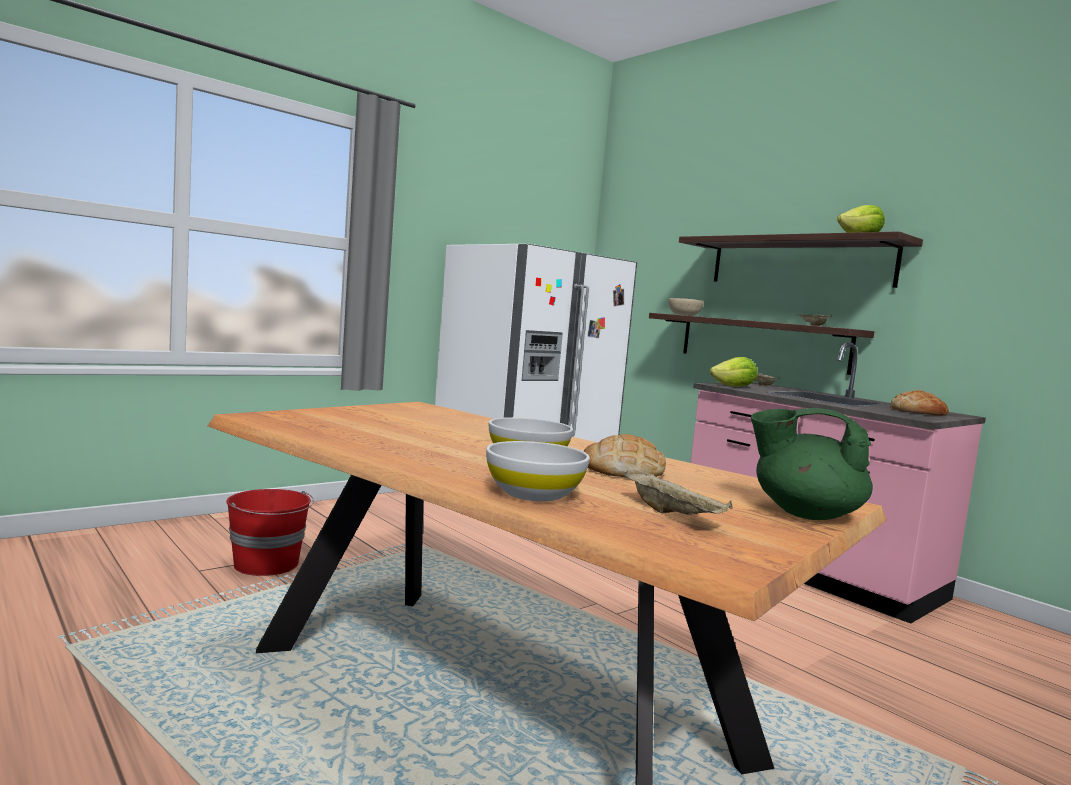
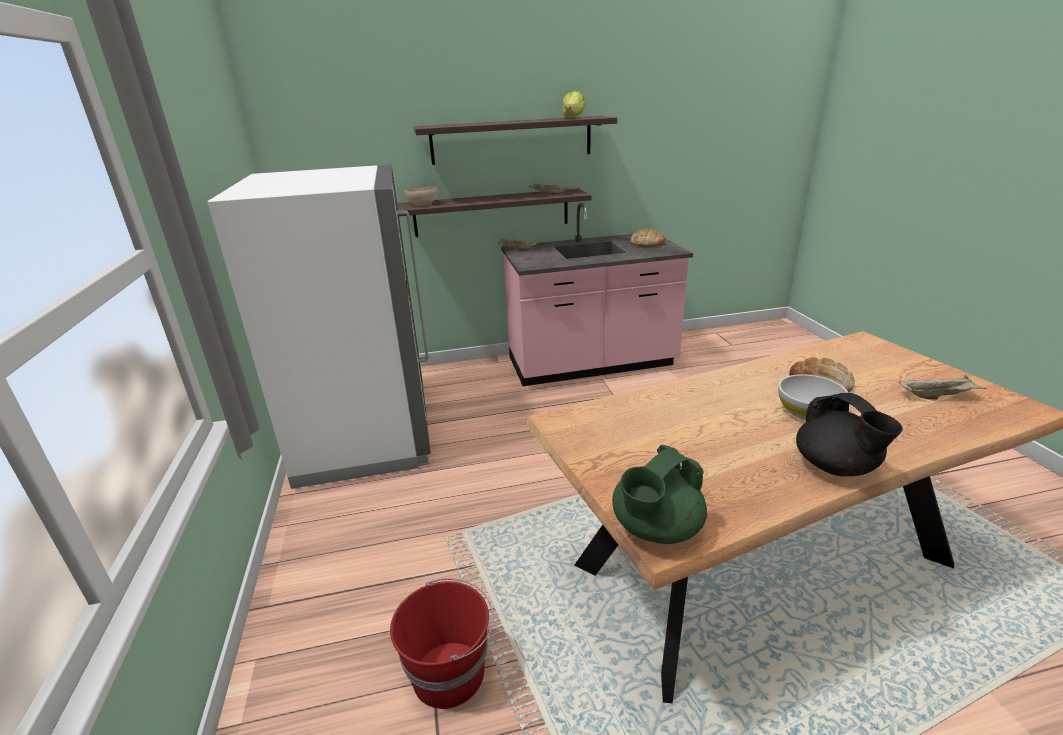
camera: 60 degrees left, 20 degrees up
(405, 458) = (836, 467): none -> black teapot
(534, 494) = (921, 432): white bowl -> none
(734, 387) = (540, 263): lettuce -> none
(804, 513) = (902, 357): green teapot -> green teapot (655, 529)

